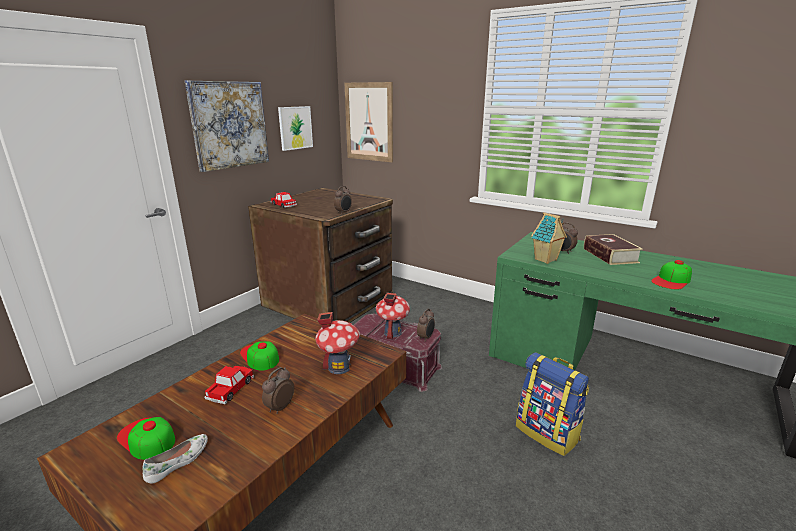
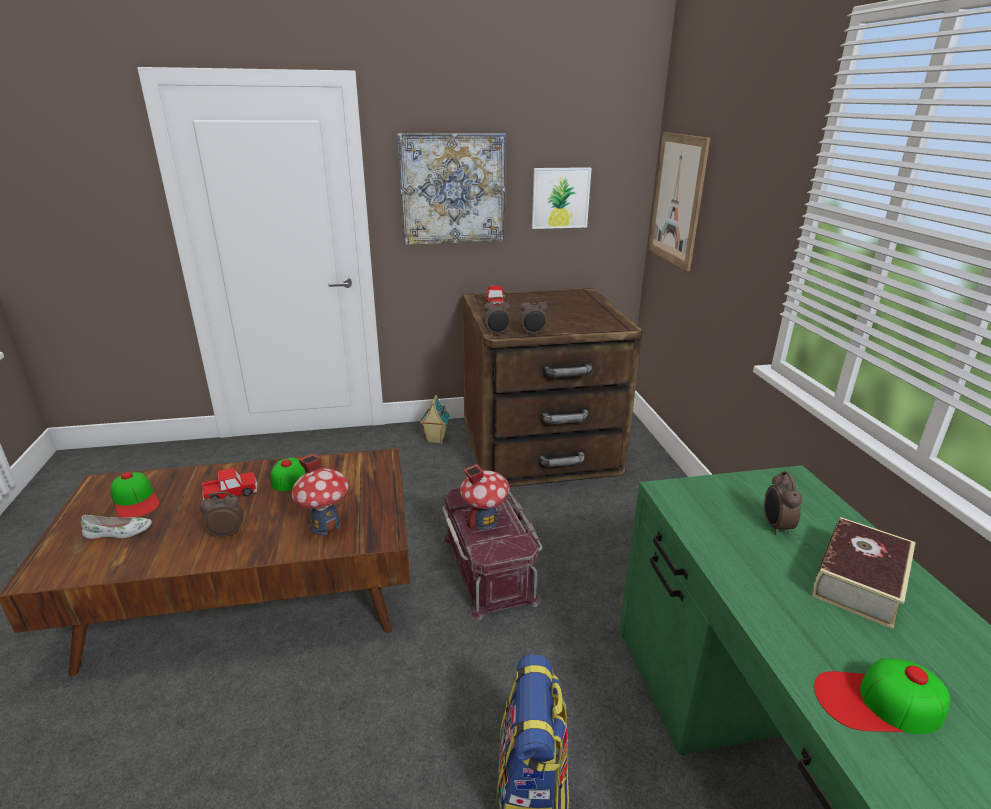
camera: 45 degrees right, 5 degrees up
(146, 438) = (135, 500): cap -> cap turned 150 degrees clockwise
(426, 337) = (505, 550): alarm clock -> alarm clock (496, 334)
(546, 260) = (705, 525): toy house -> toy house (435, 439)

